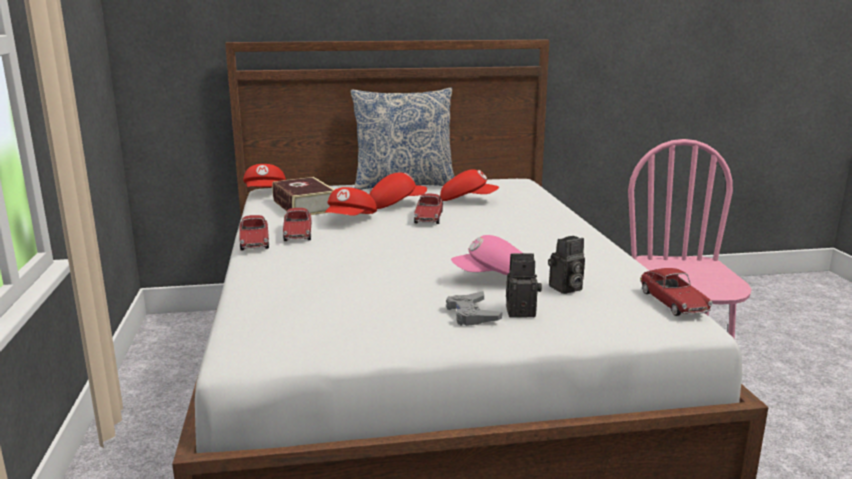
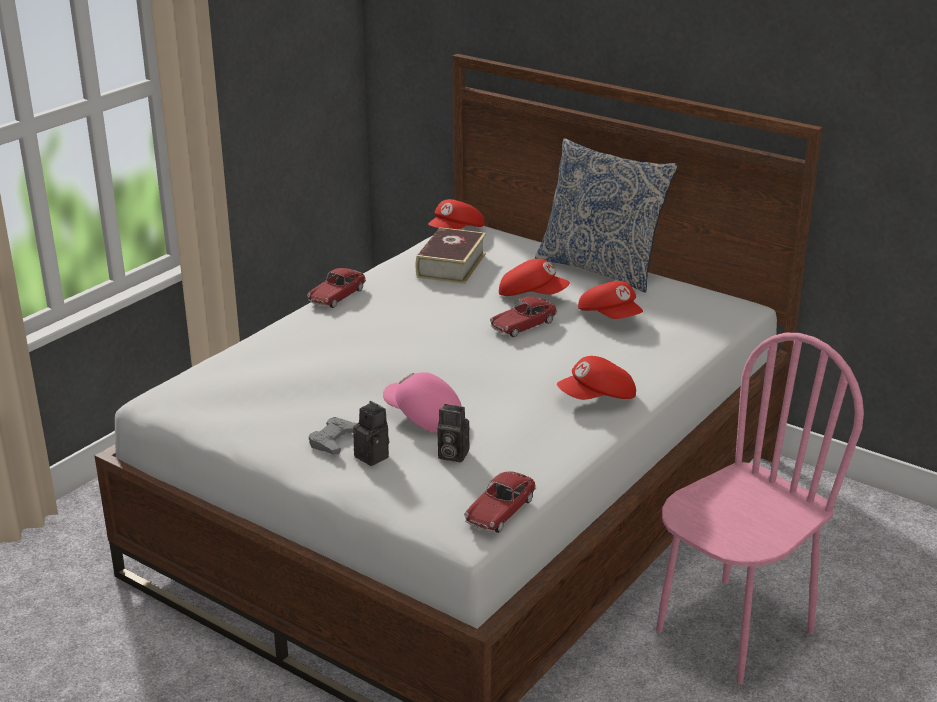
camera: 45 degrees right, 10 degrees up
(298, 233) = (383, 299): toy car -> none
(351, 220) = (454, 300): red cap -> red cap (597, 398)

